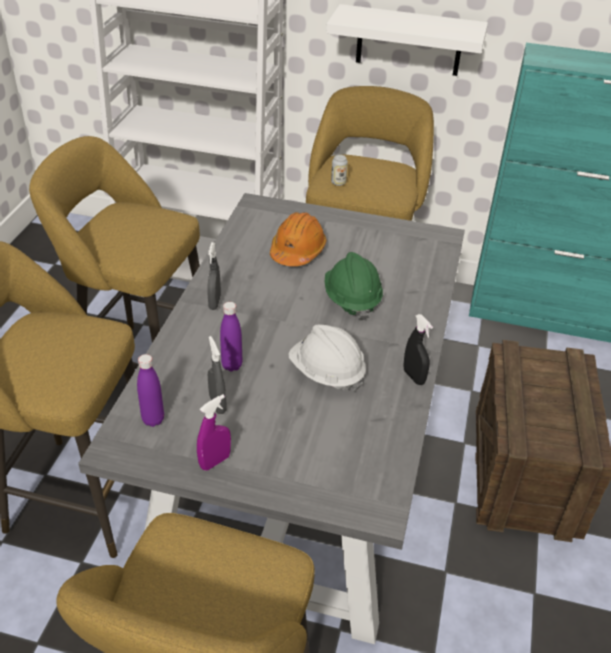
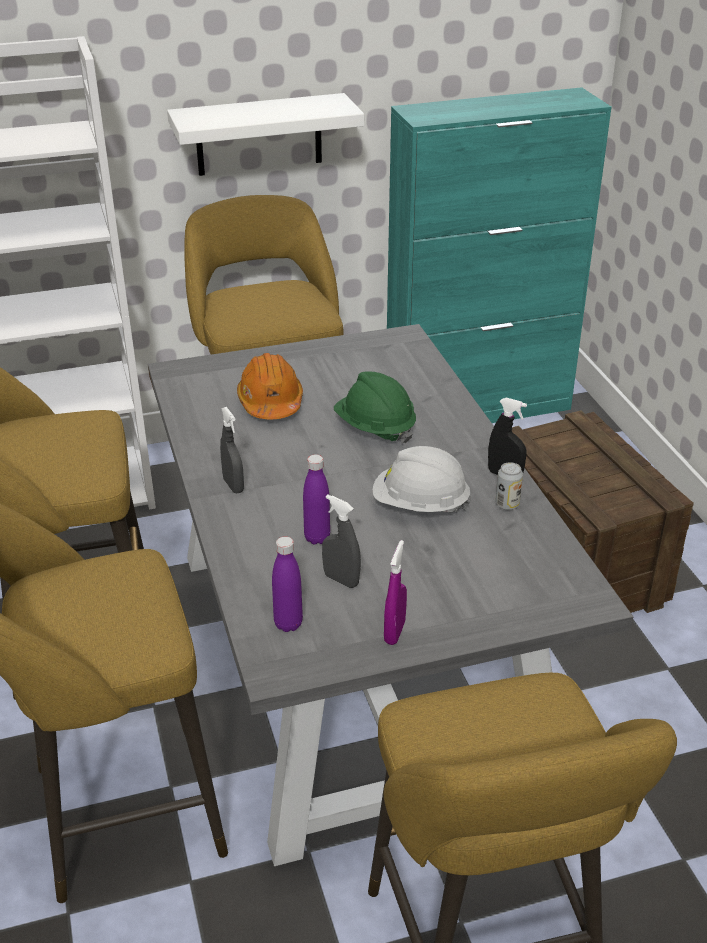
camera: 30 degrees left, 5 degrees down
(338, 182) = (245, 319): can -> can (507, 504)

